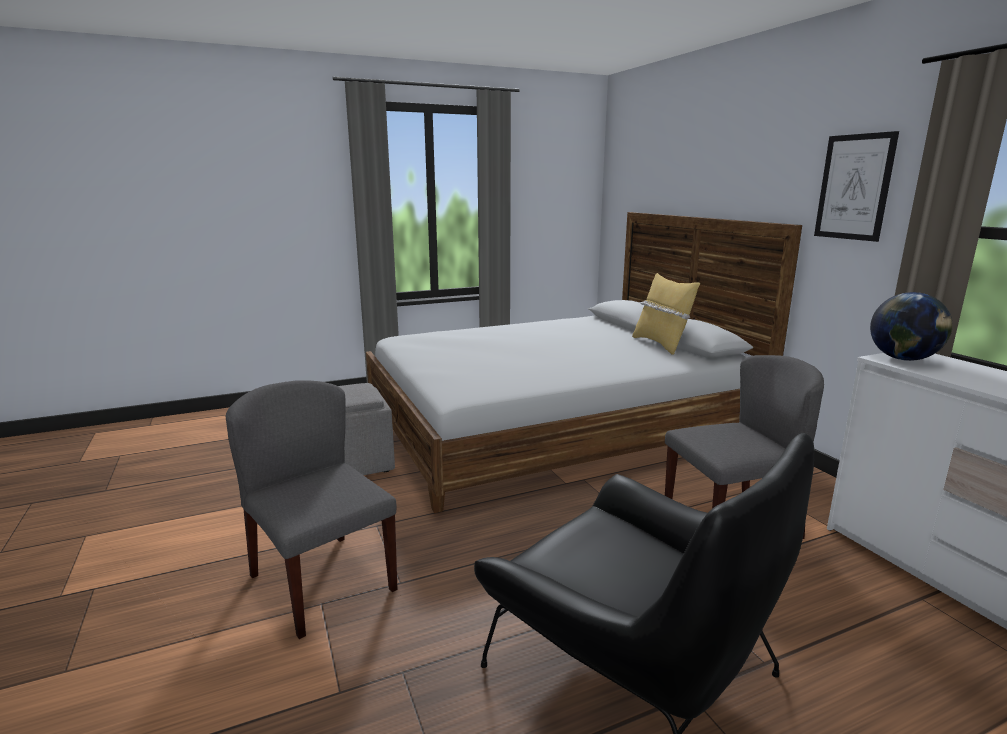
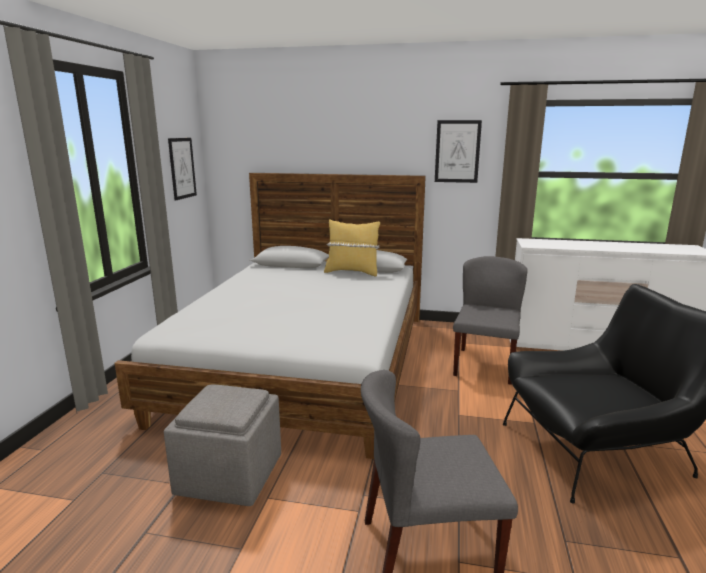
camera: 55 degrees left, 0 degrees up
(560, 203) = (182, 168): none -> picture
(903, 359) = (533, 244): globe -> none

